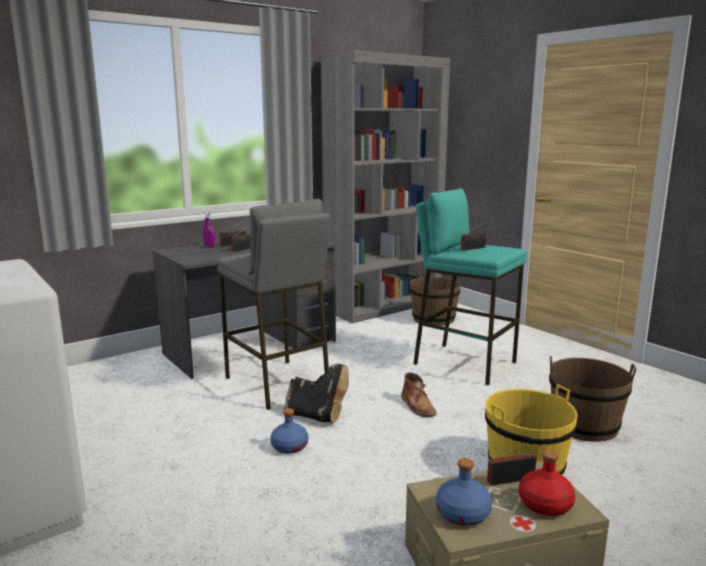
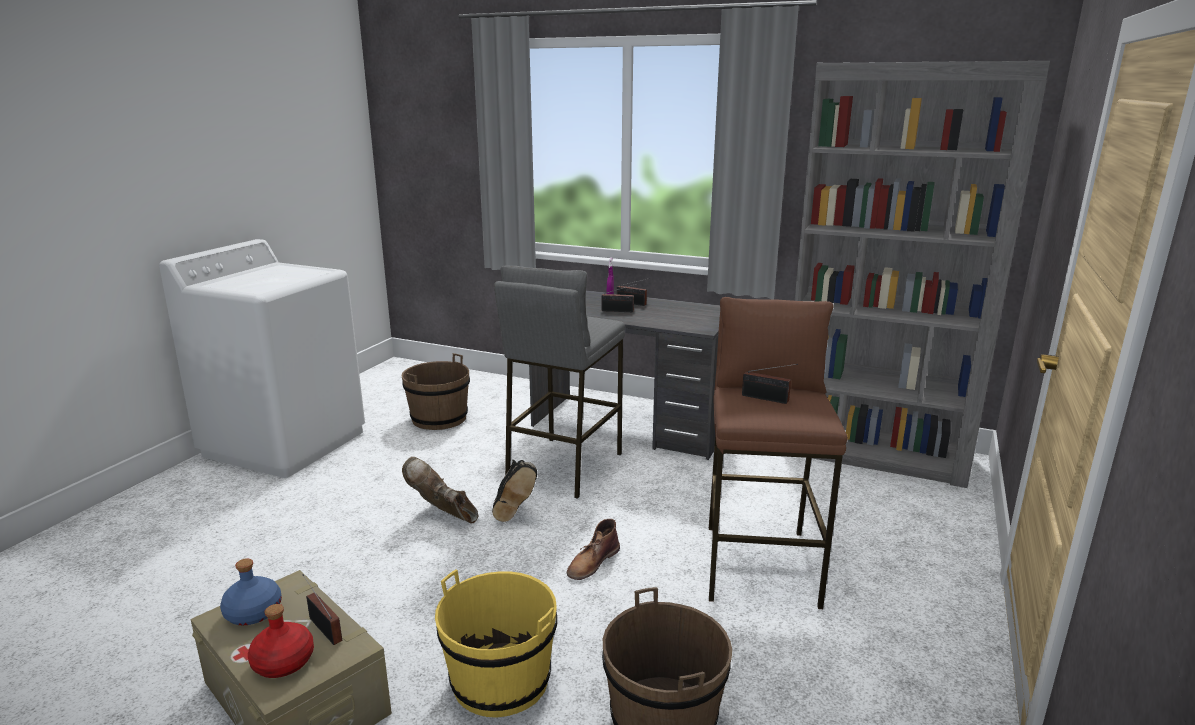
camera: 60 degrees right, 5 degrees up
(289, 447) = (443, 515): blue bottle -> brown boot
(433, 319) = (887, 501): brown bucket -> brown bucket (439, 419)
(464, 363) = (760, 564): turquoise stool -> brown stool

